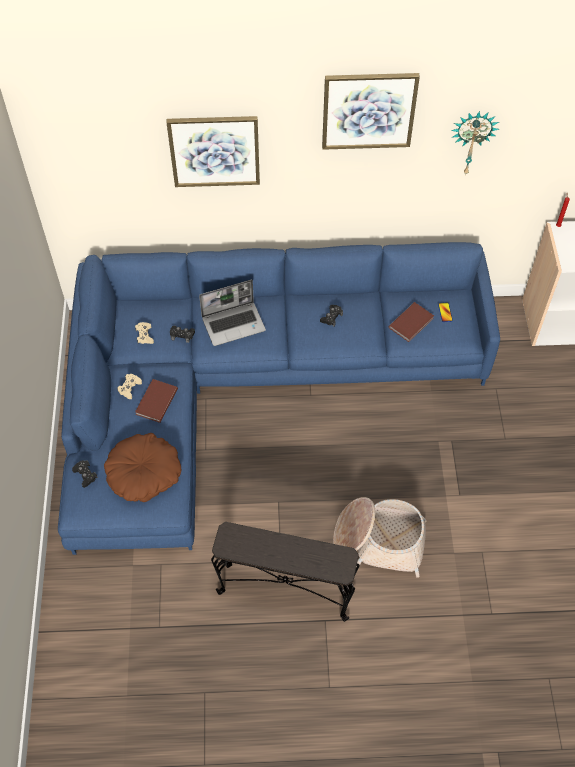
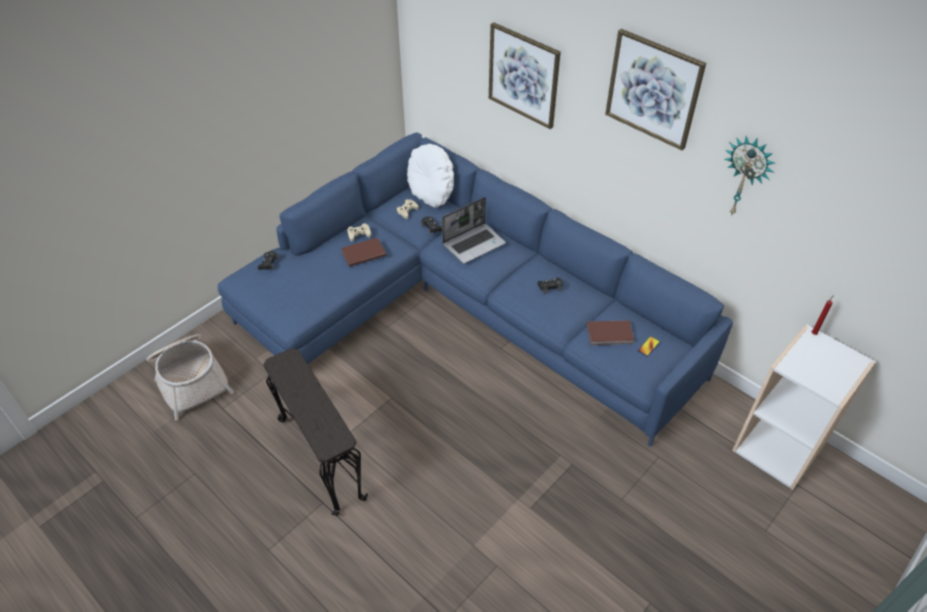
camera: 45 degrees right, 10 degrees down
(143, 472) = (301, 287): brown pillow -> none
(146, 307) = (431, 196): none -> white pillow
(234, 324) = (474, 243): laptop -> laptop turned 60 degrees counterclockwise
(379, 540) = (428, 485): basket -> basket (190, 379)

